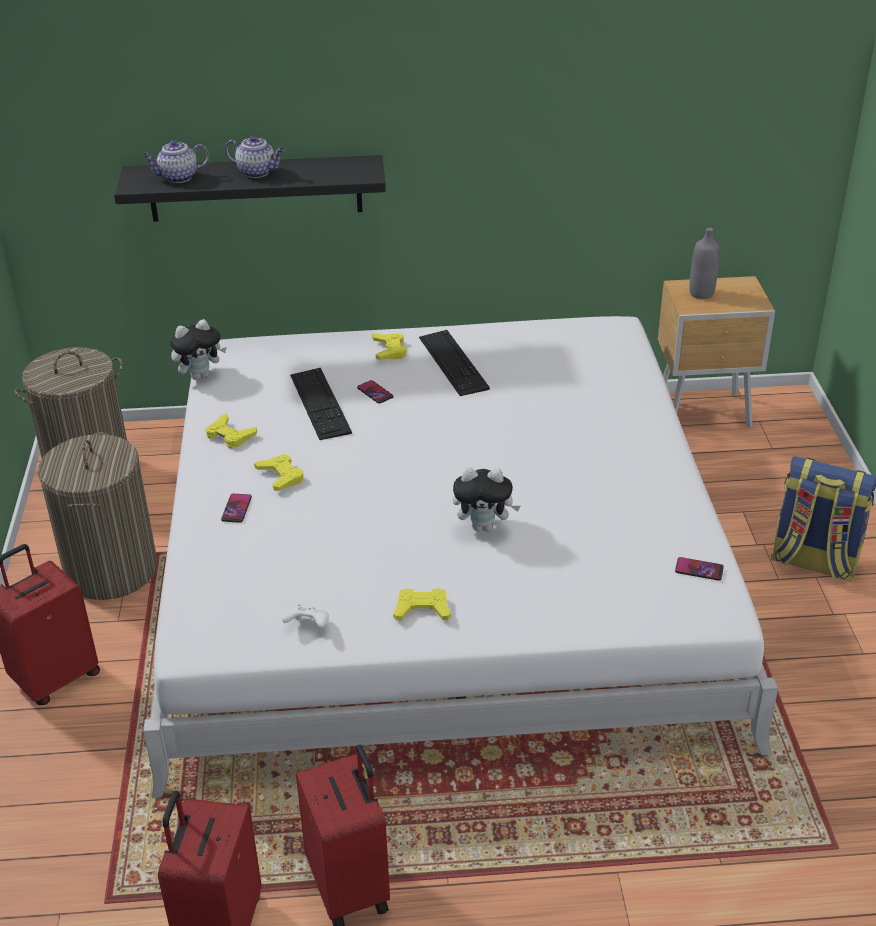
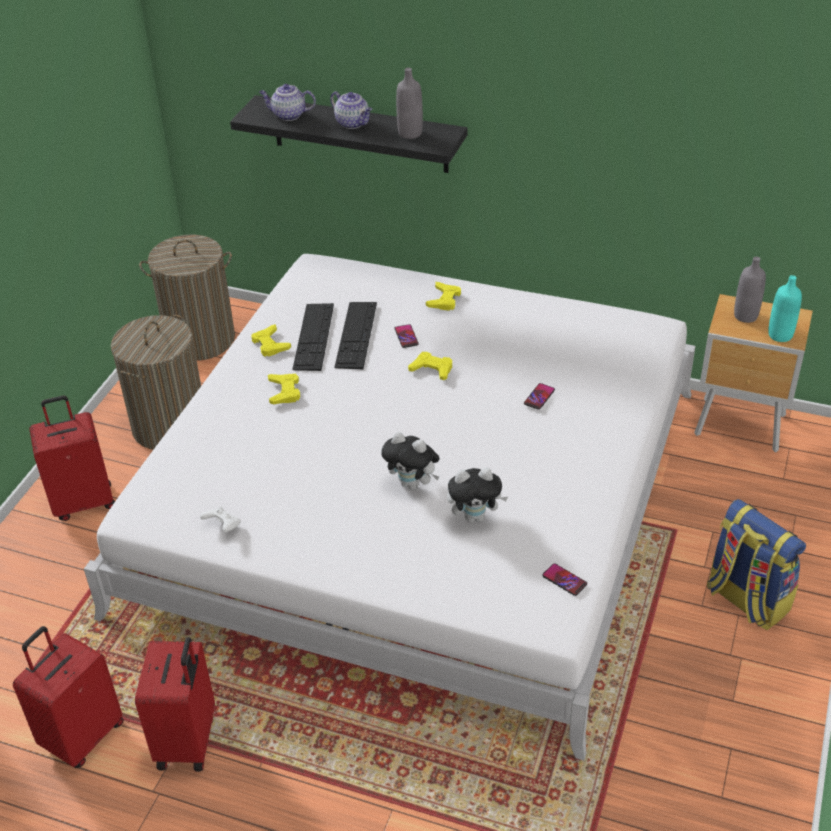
camera: 25 degrees right, 5 degrees up
(200, 375) = (282, 284): plush toy -> plush toy (475, 516)
(236, 509) = (235, 410): phone -> phone (539, 397)
(327, 170) = (410, 133): none -> grey bottle
(422, 609) = (316, 541): yellow game controller -> yellow game controller (432, 369)
(453, 362) = (487, 326): keyboard -> keyboard (313, 336)
(744, 302) = (780, 335): none -> turquoise bottle

